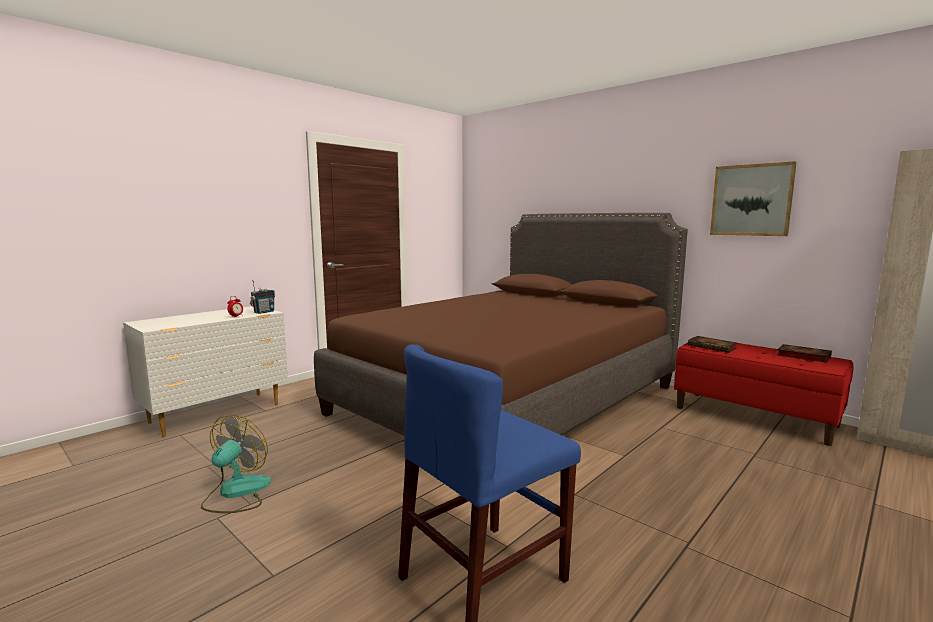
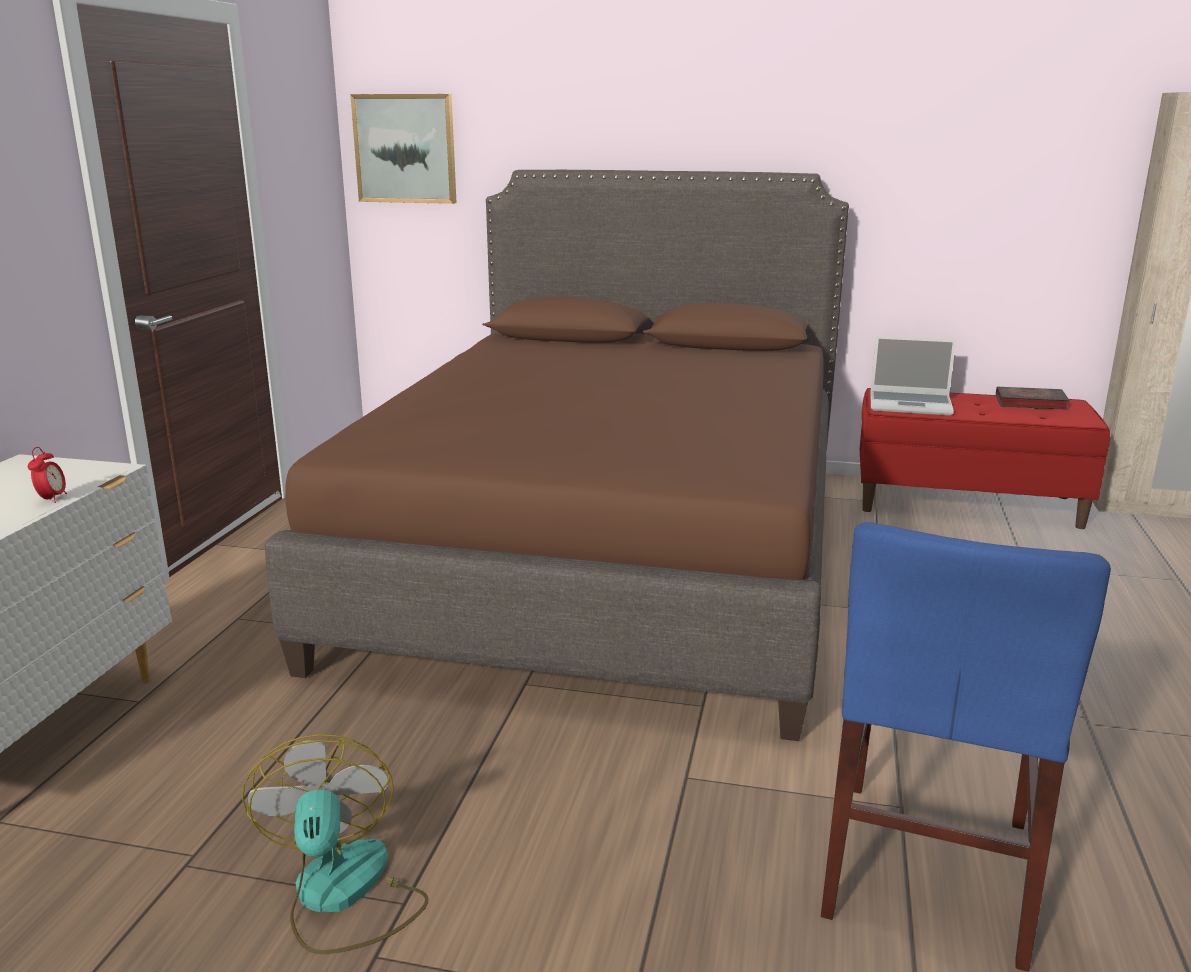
camera: 30 degrees left, 10 degrees up
(264, 312) = (95, 472): radio -> none
(713, 347) = (911, 405): book -> laptop
(751, 200) = (950, 154): picture -> picture (405, 149)

